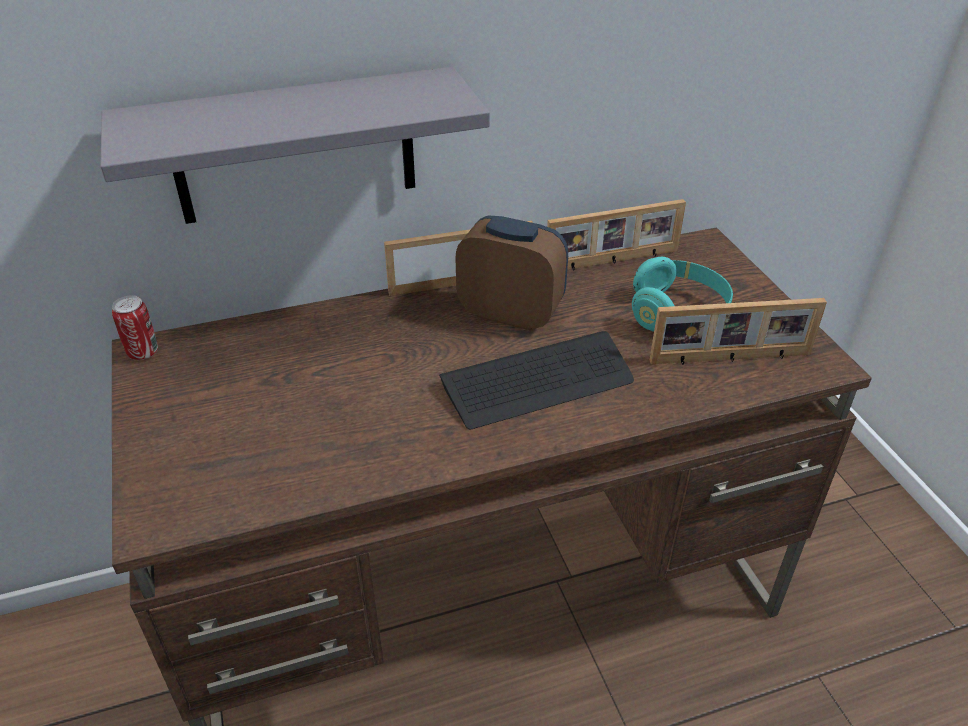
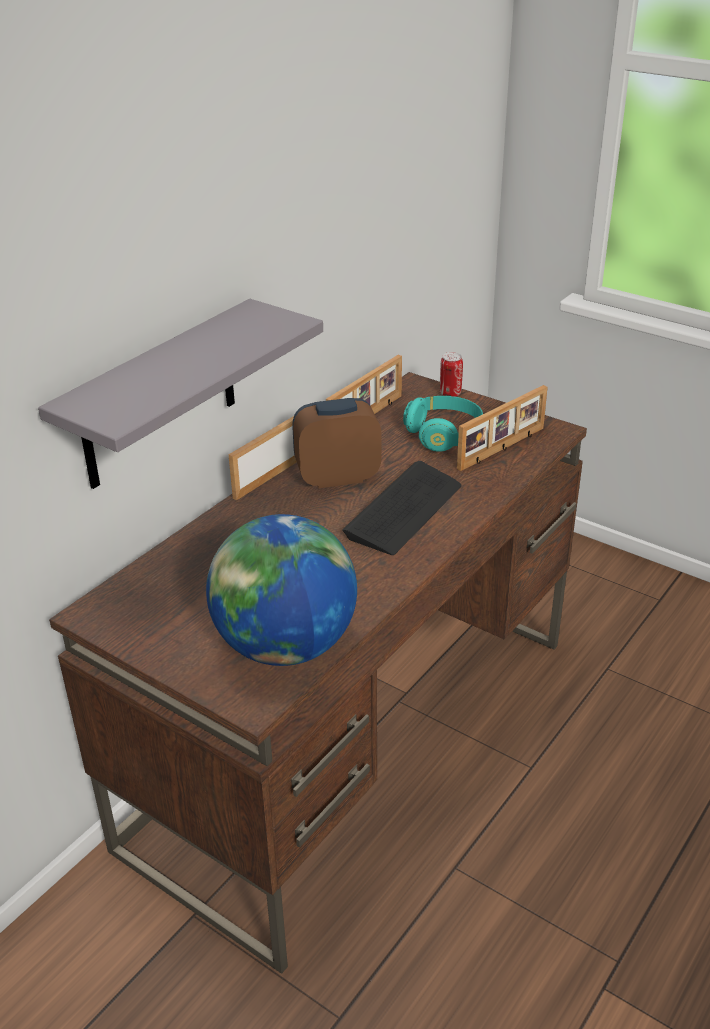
camera: 35 degrees left, 5 degrees down
(143, 352) = (91, 615): can -> can (450, 394)
(250, 477) = (285, 646): none -> globe

